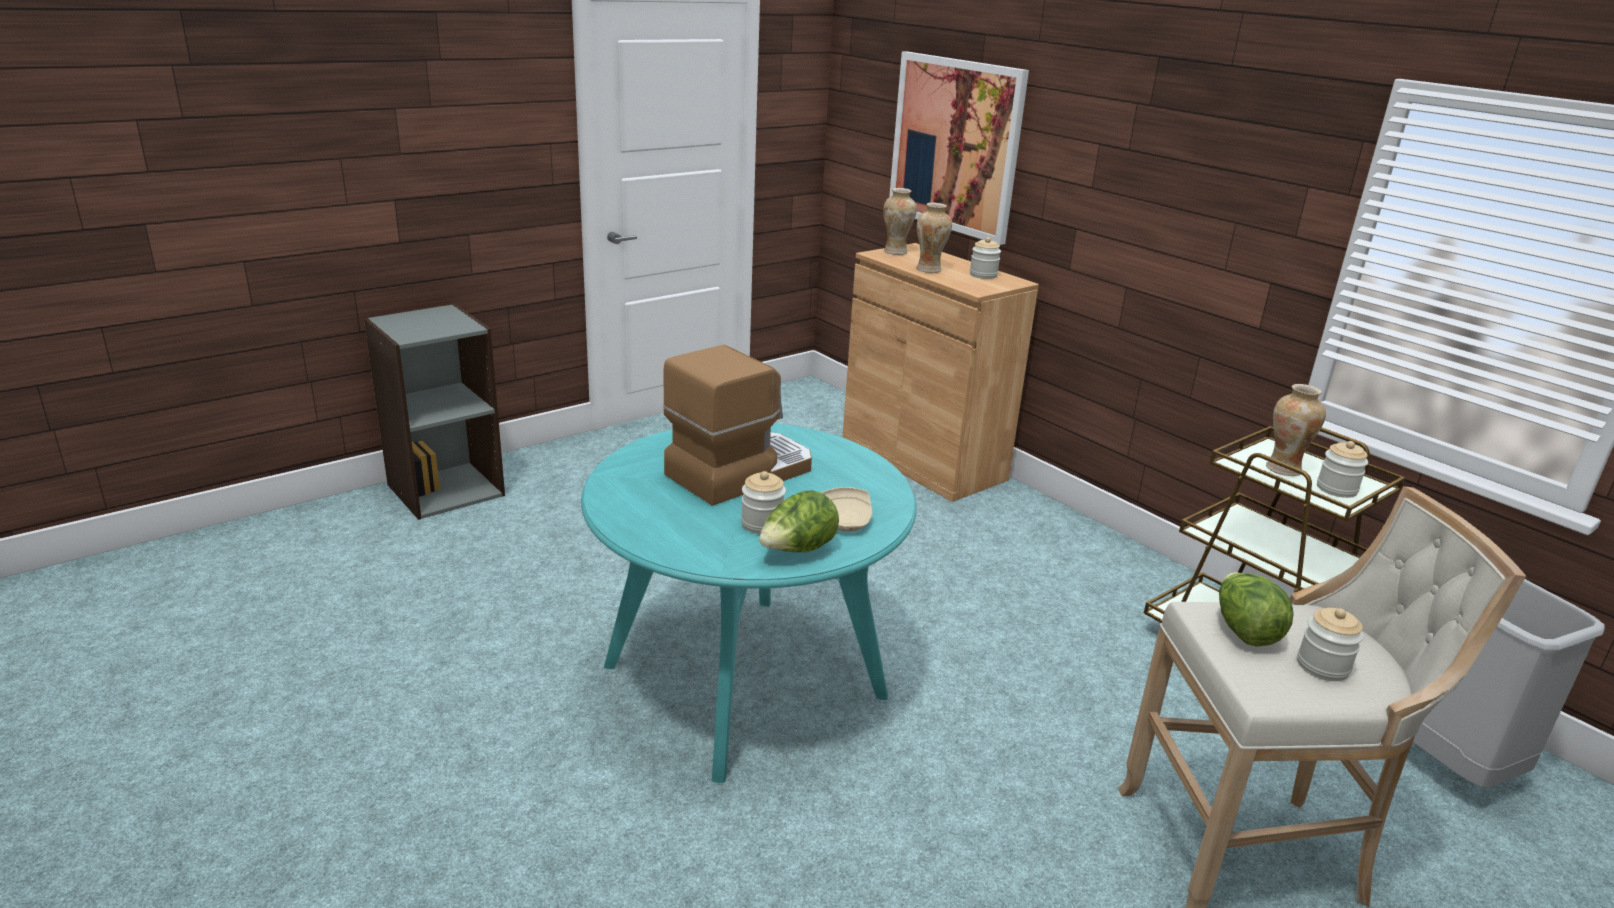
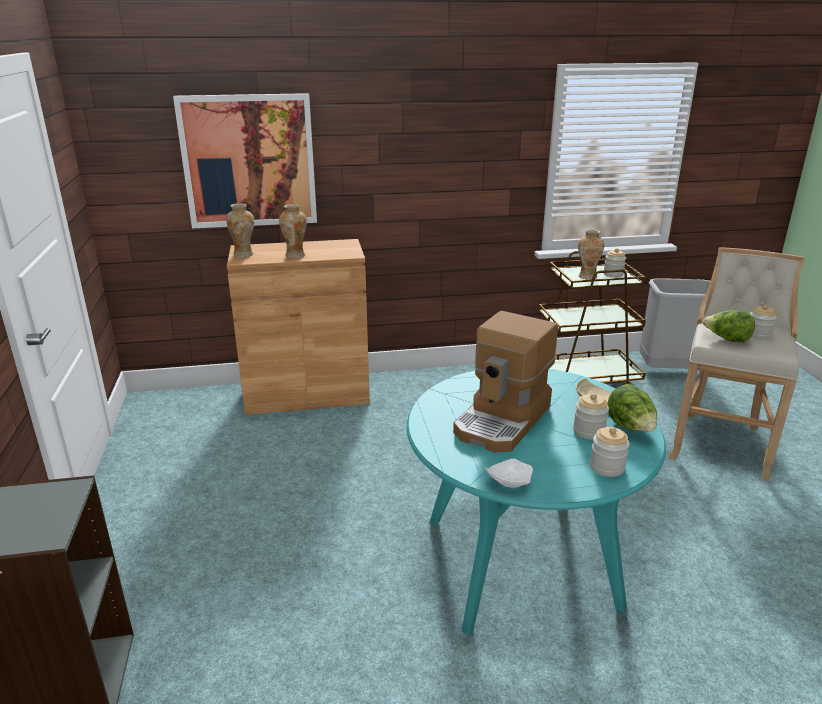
camera: 60 degrees left, 0 degrees up
(613, 491) = (508, 481): none -> white plate
(739, 471) = (503, 420): coffee machine -> coffee machine turned 135 degrees counterclockwise
(983, 275) = (325, 246): jar -> jar (607, 467)

